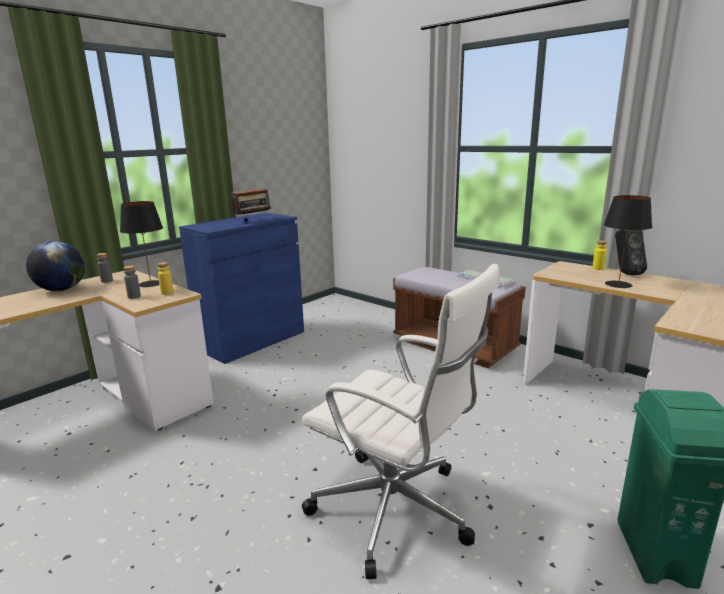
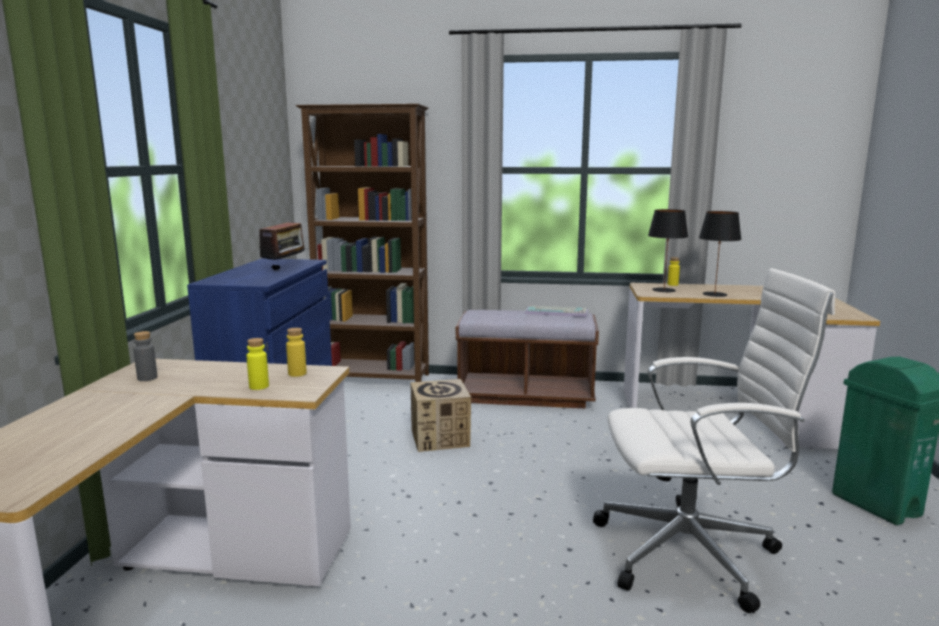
camera: 35 degrees left, 5 degrees down
(61, 290) = (95, 402): globe -> none
(134, 296) = (259, 386): grey bottle -> yellow bottle
(150, 284) = (238, 369): black table lamp -> black table lamp (664, 290)
(347, 362) = (440, 438): none -> cardboard box
(365, 309) = (375, 379): none -> brown bookcase
(625, 273) = (699, 285): black speaker -> none

